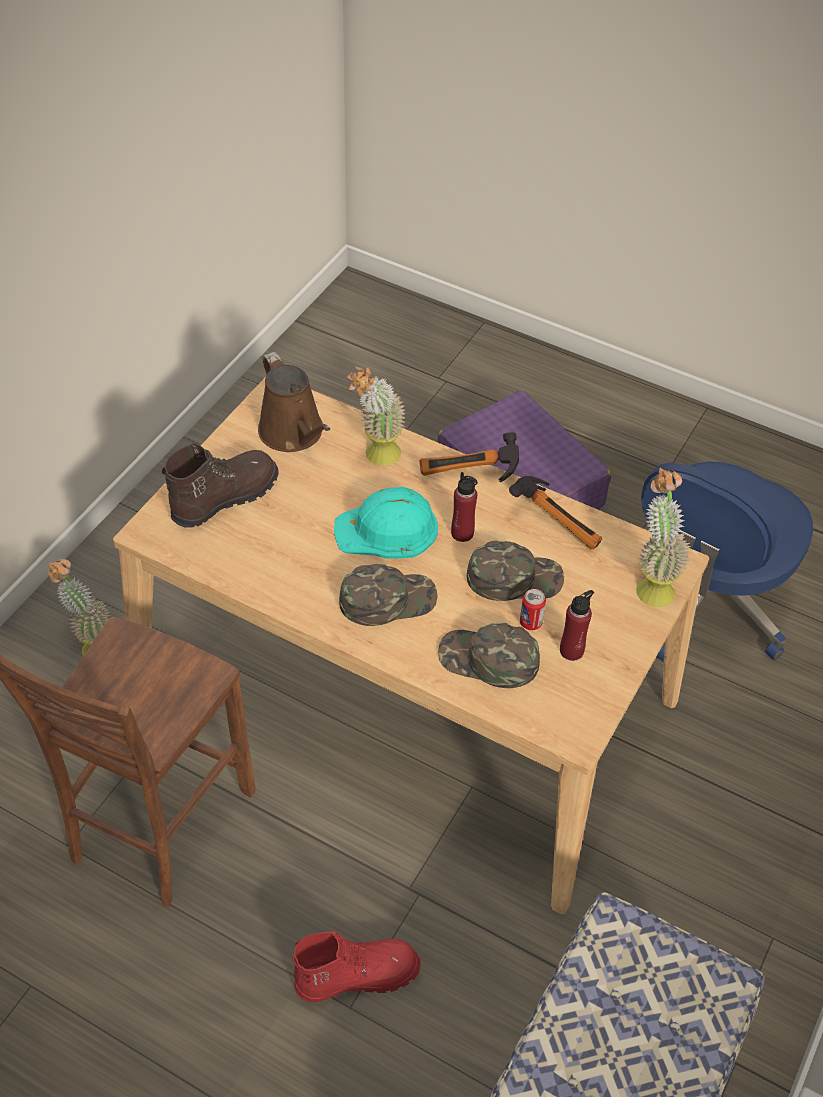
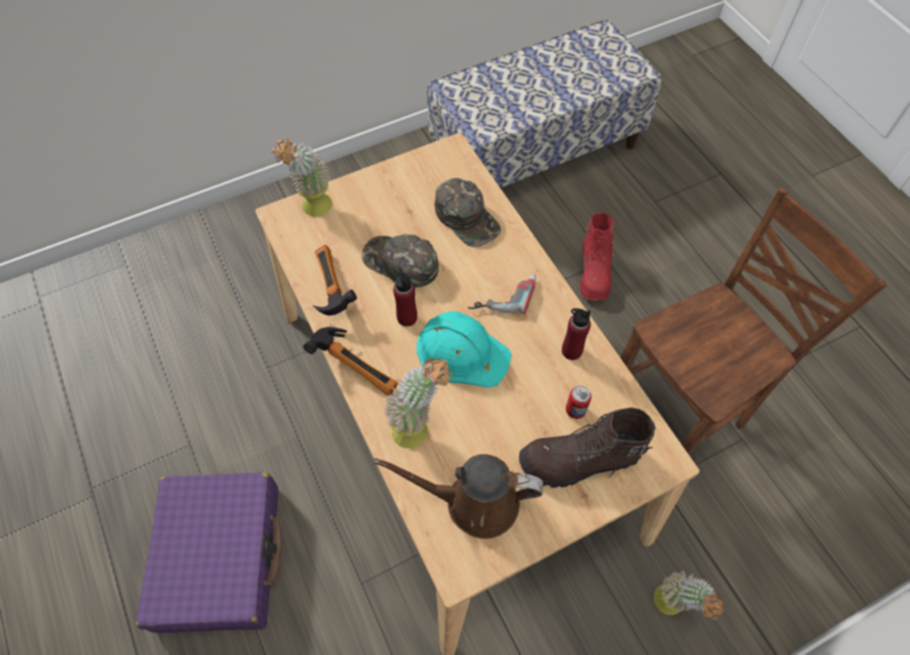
camera: 145 degrees left, 10 degrees up
(294, 434) = (474, 502): brown watering can -> brown watering can turned 90 degrees counterclockwise
(356, 975) = (594, 272): red boot -> red boot turned 105 degrees counterclockwise
(387, 599) = (503, 294): green cap -> power drill
(530, 623) = (418, 227): can -> can (575, 410)
(571, 650) = (408, 197): red bottle -> red bottle (571, 350)
(703, 600) = (196, 369): blue office chair -> none

